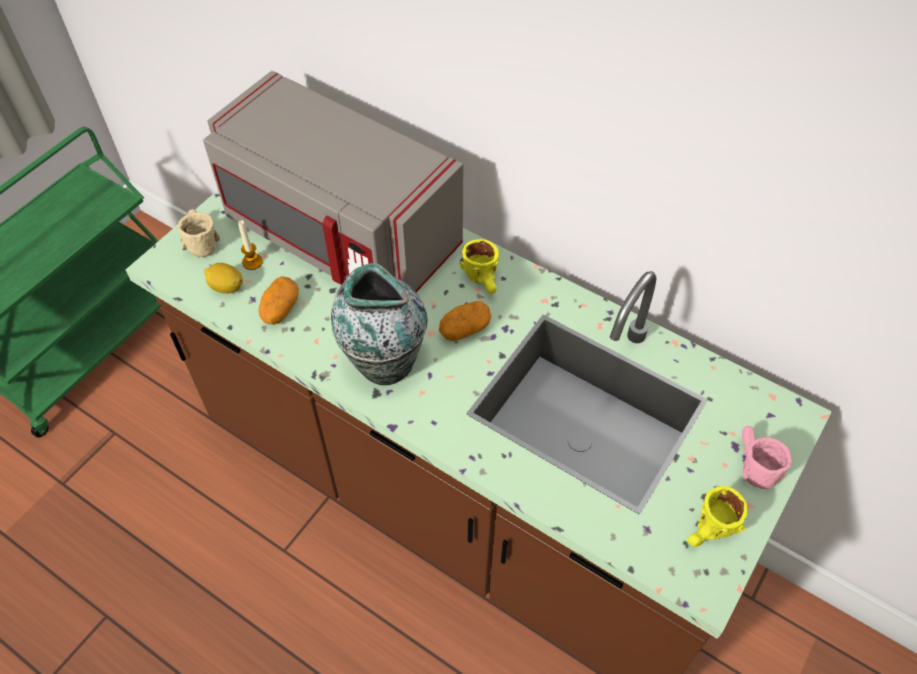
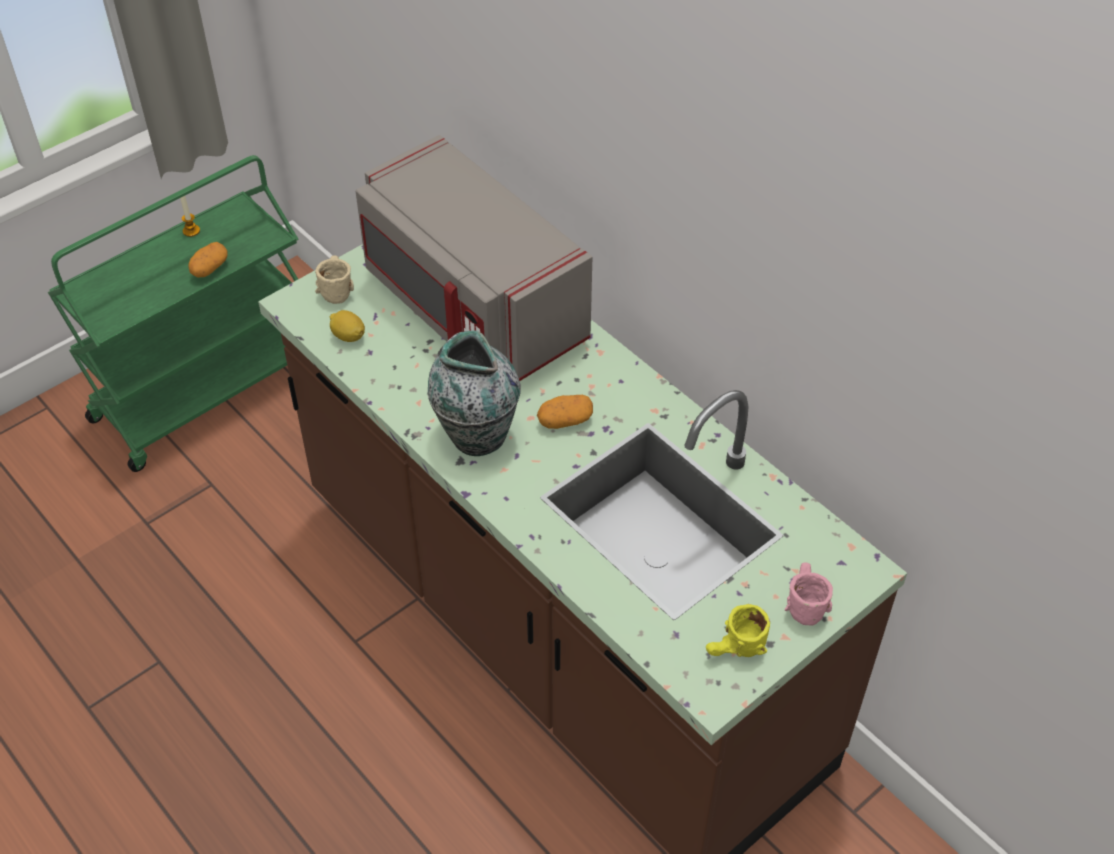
camera: 15 degrees right, 5 degrees down
(252, 262) = (379, 317): candle -> candle (191, 231)
(280, 309) = (393, 366): potato -> potato (209, 268)
(485, 281) = (601, 380): yellow mug -> none

